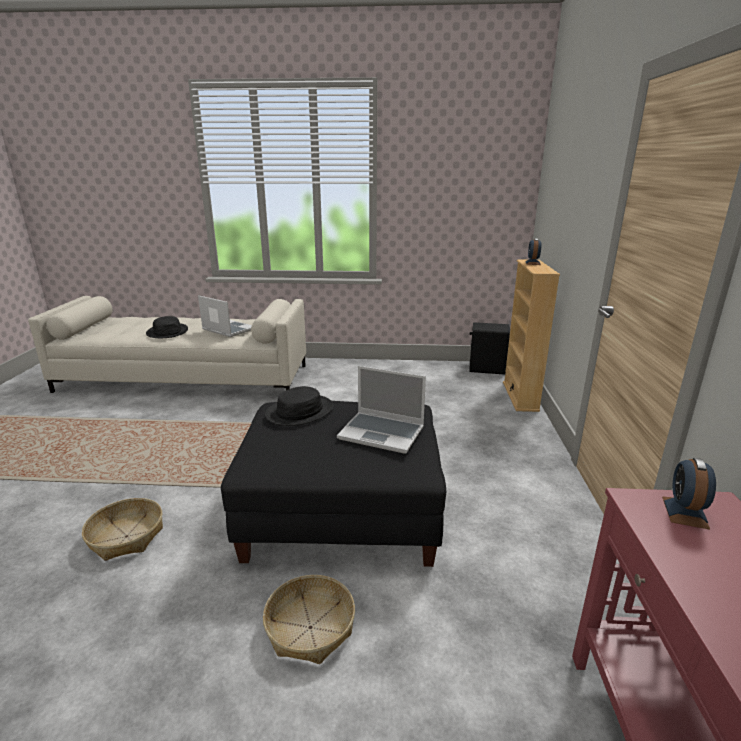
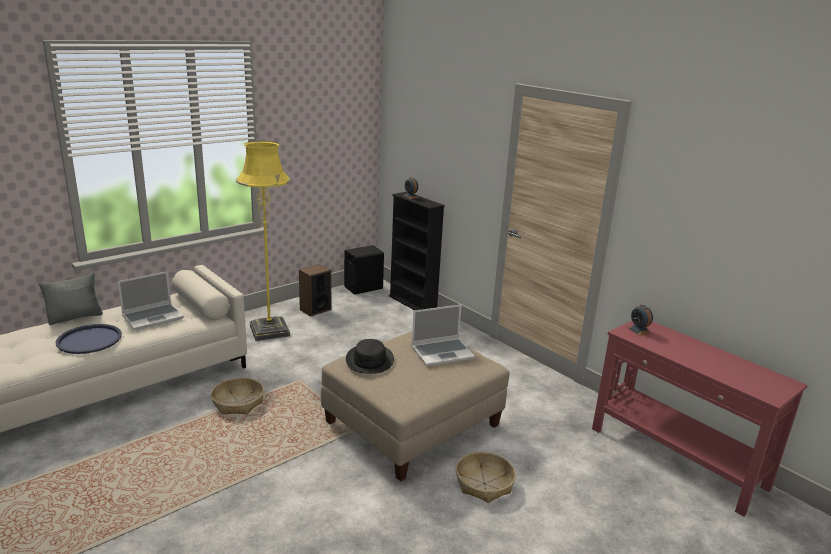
camera: 45 degrees left, 0 degrees up
(126, 536) = (299, 512): basket -> basket (238, 403)
(167, 332) = (89, 340): black hat -> blue tray
(190, 318) = (75, 317): none -> grey pillow
(228, 329) = (153, 317): laptop -> laptop turned 150 degrees clockwise
(342, 510) = (412, 423): black ottoman -> beige ottoman
(351, 378) = (269, 331): none -> yellow floor lamp
(413, 373) = (315, 309): none -> speaker
(520, 396) = (412, 303): beige bookcase -> black bookcase

